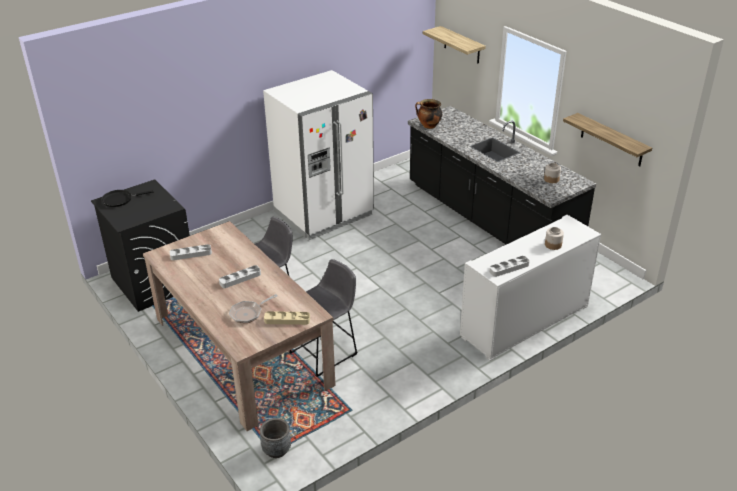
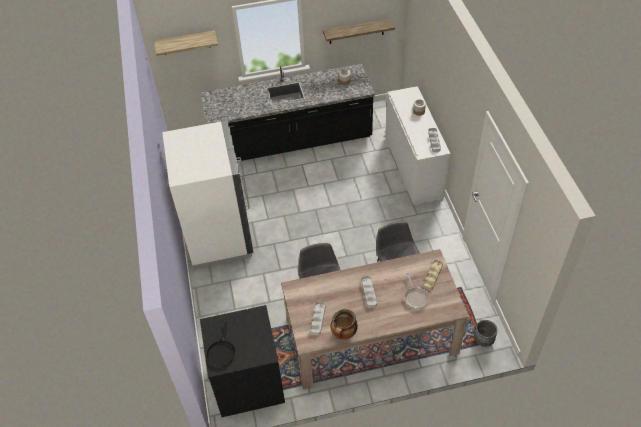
camera: 65 degrees left, 15 degrees up
(428, 126) = (225, 115): cooking pot -> cooking pot (344, 334)

